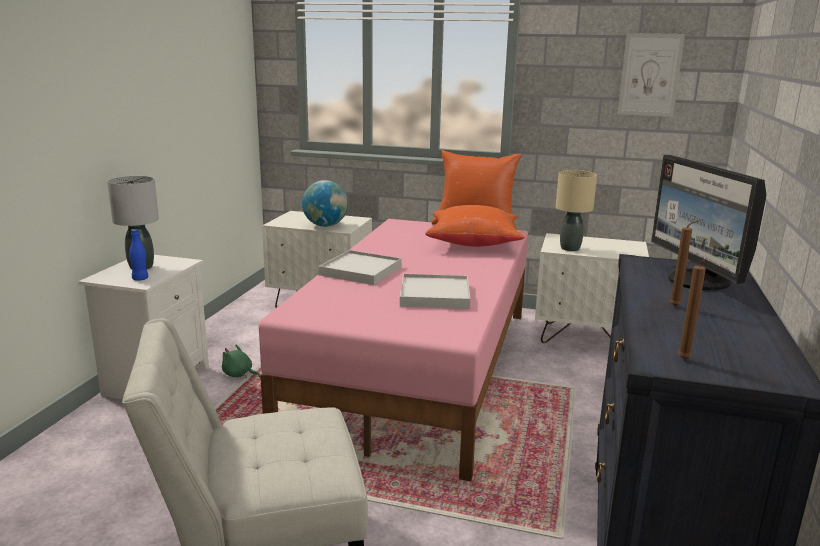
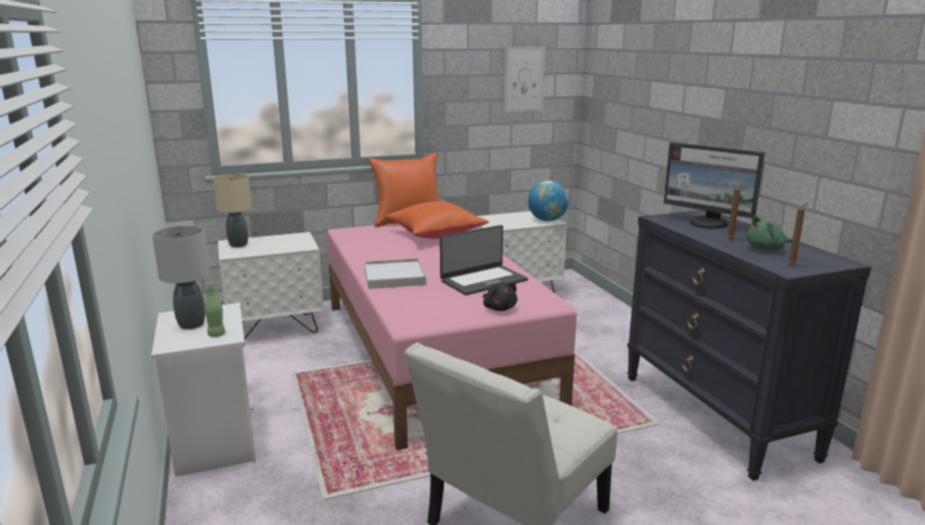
camera: 35 degrees left, 0 degrees up
(140, 279) = (216, 334): blue bottle -> green bottle
(239, 374) = (289, 408): green plush toy -> green plush toy (766, 249)
(325, 225) = (283, 247): globe -> globe (547, 220)
(396, 325) = (499, 308): none -> black plush toy
(435, 295) = (483, 280): white tray -> laptop
(570, 248) = (504, 225): beige table lamp -> beige table lamp (239, 244)

